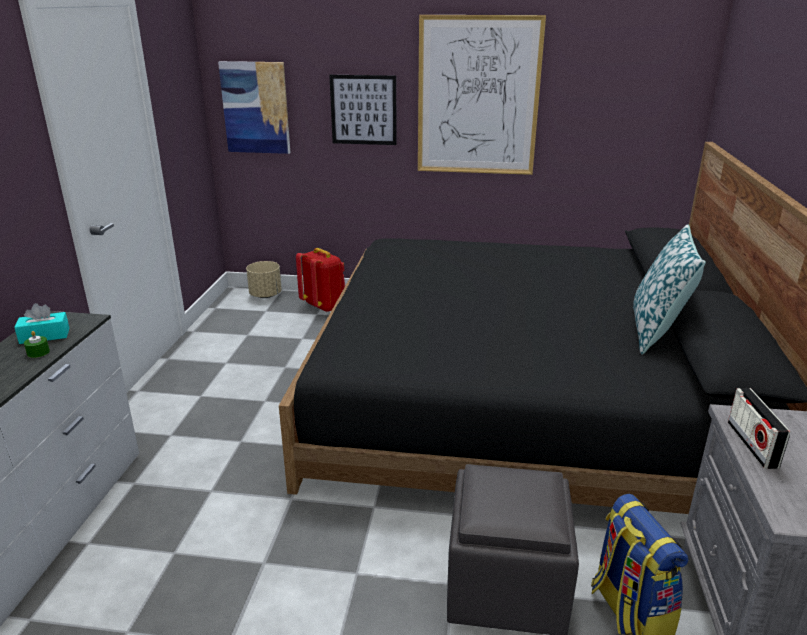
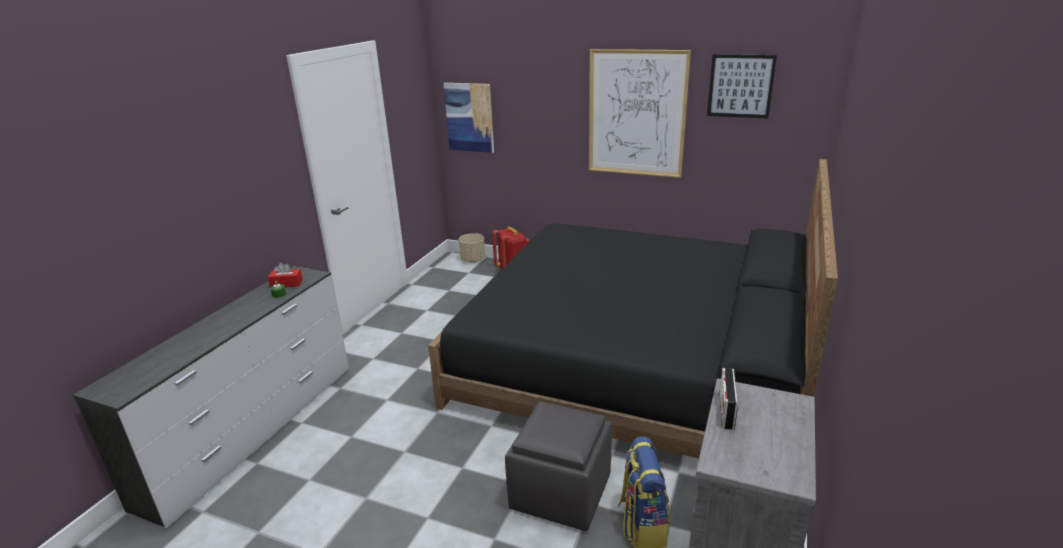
camera: 15 degrees right, 0 degrees up
(44, 336) = (286, 284): turquoise tissue box -> red tissue box
(363, 110) = (548, 121): picture -> picture (740, 86)
(657, 332) = (726, 318): pillow -> none

